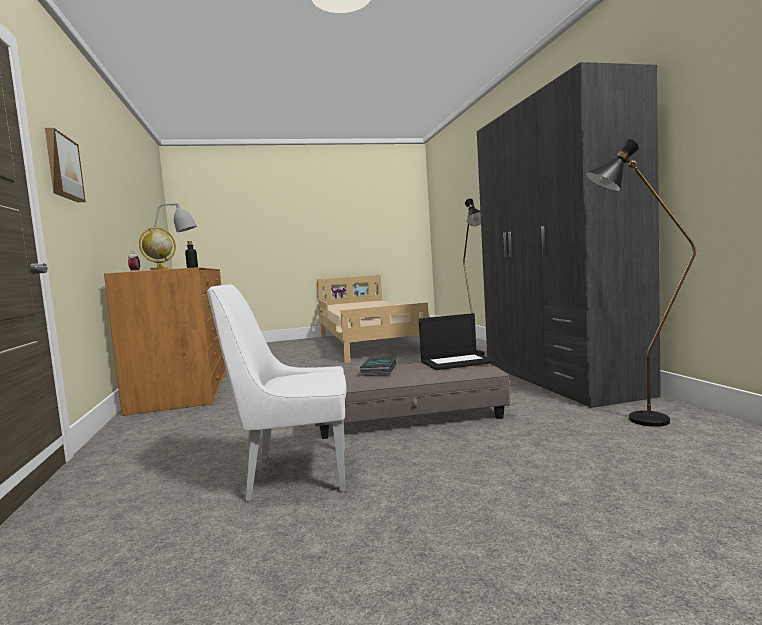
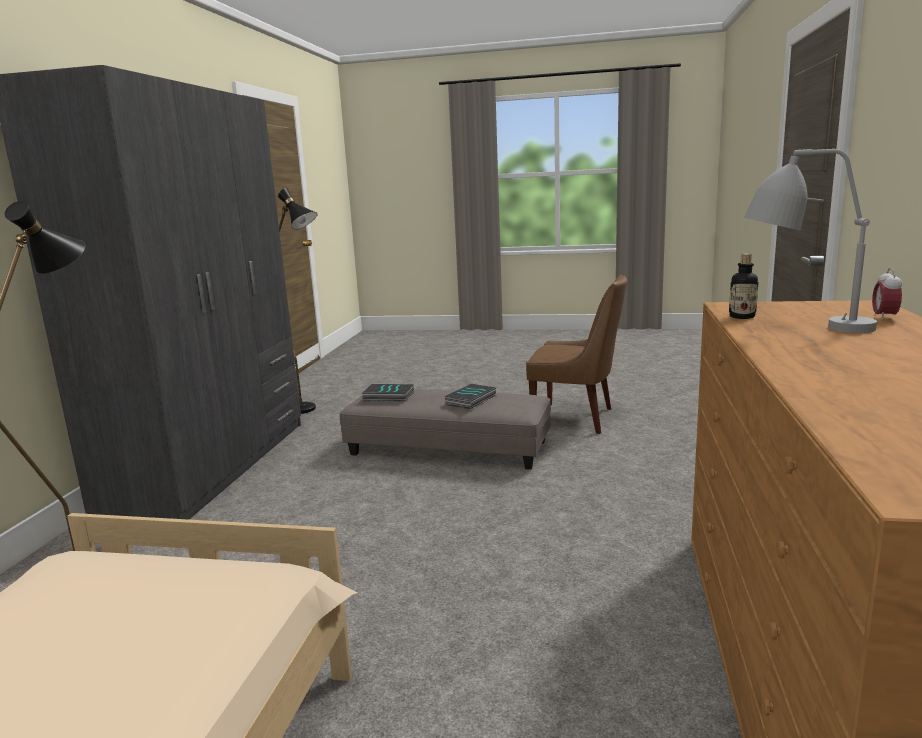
camera: 155 degrees left, 10 degrees up
(62, 167) = (884, 116): picture -> none
(160, 269) = (799, 309): globe -> none
(294, 473) = (576, 419): white chair -> brown chair
(457, 362) = (388, 397): laptop -> book

